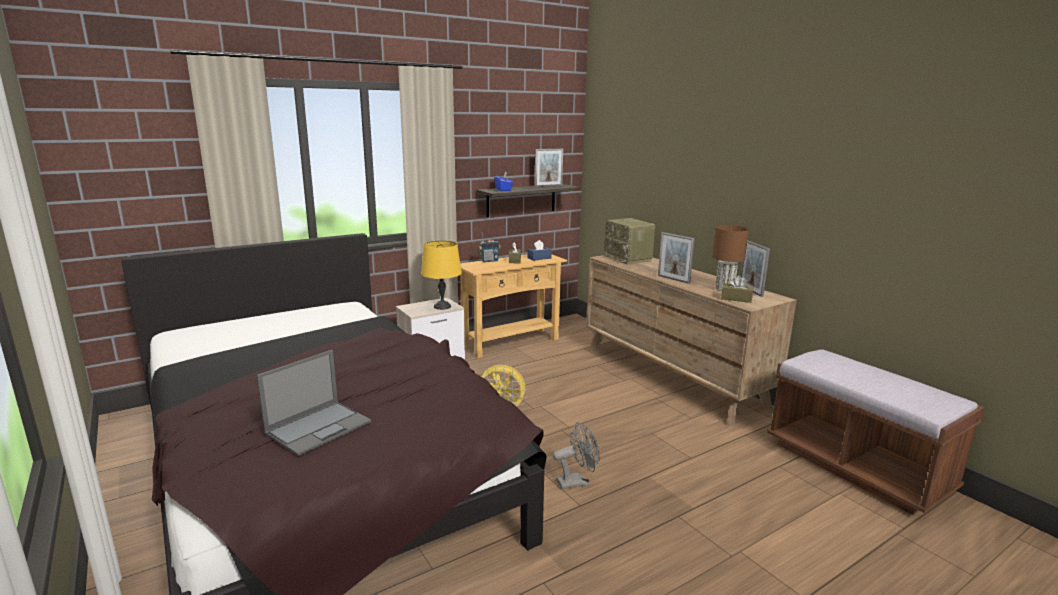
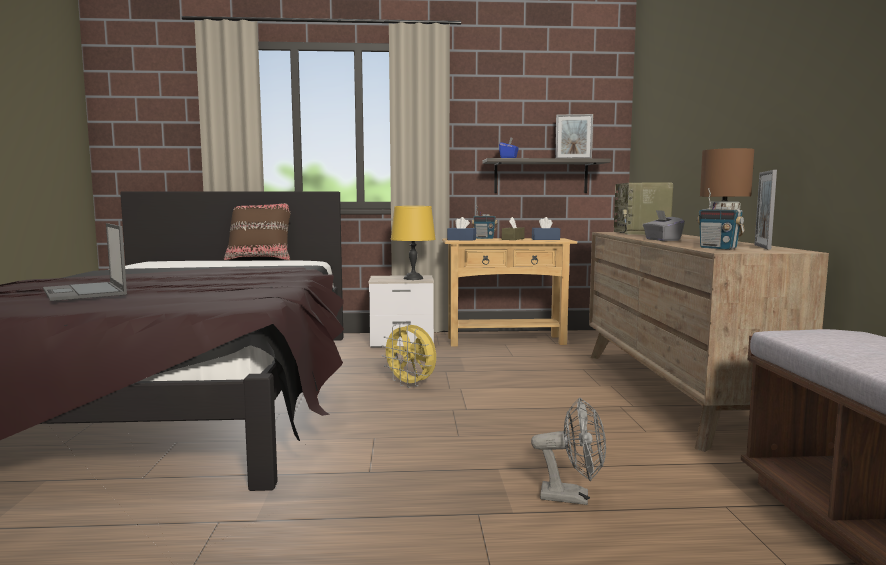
camera: 30 degrees right, 10 degrees down
(294, 309) = (260, 259): none -> brown pillow
(319, 427) = (85, 292): laptop -> laptop turned 75 degrees clockwise
(479, 267) = (461, 239): none -> blue tissue box
(577, 481) = (400, 452): grey fan -> grey fan (573, 497)
(673, 279) = (662, 240): picture frame -> grey tissue box
(736, 298) = (718, 248): brown tissue box -> radio

